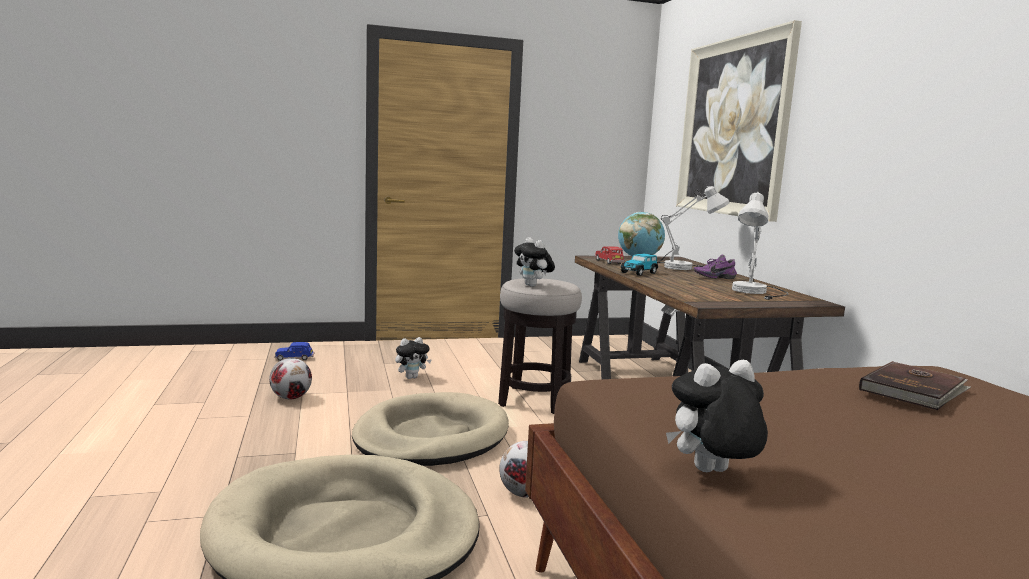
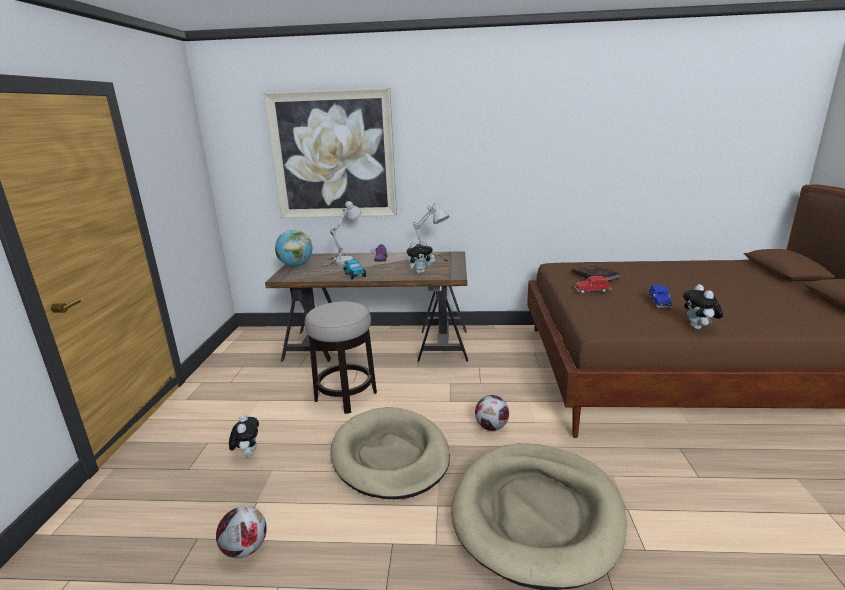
camera: 70 degrees left, 10 degrees up
(294, 358) = (99, 548): blue toy car -> blue toy car (658, 303)
(533, 286) = (348, 315): plush toy -> plush toy (420, 272)
(609, 262) = (307, 276): red toy car -> red toy car (592, 291)

